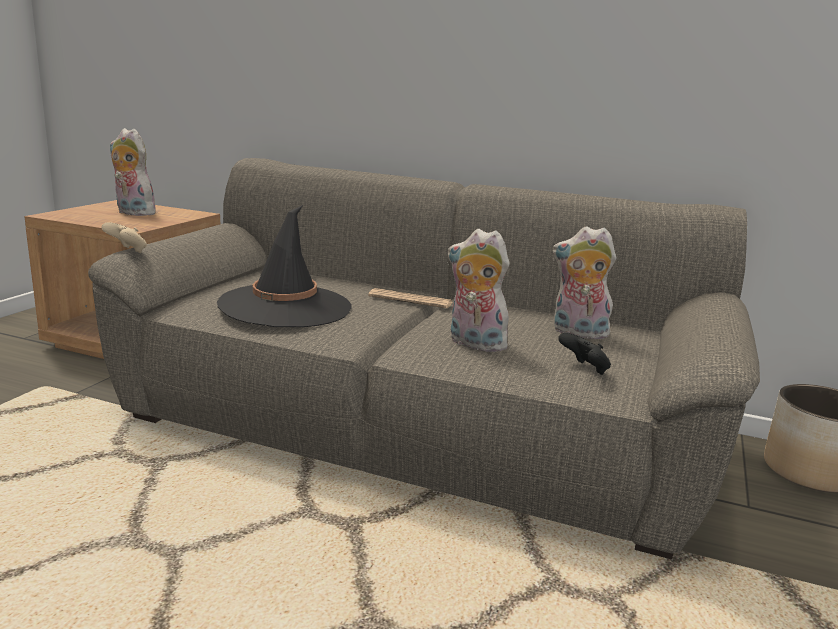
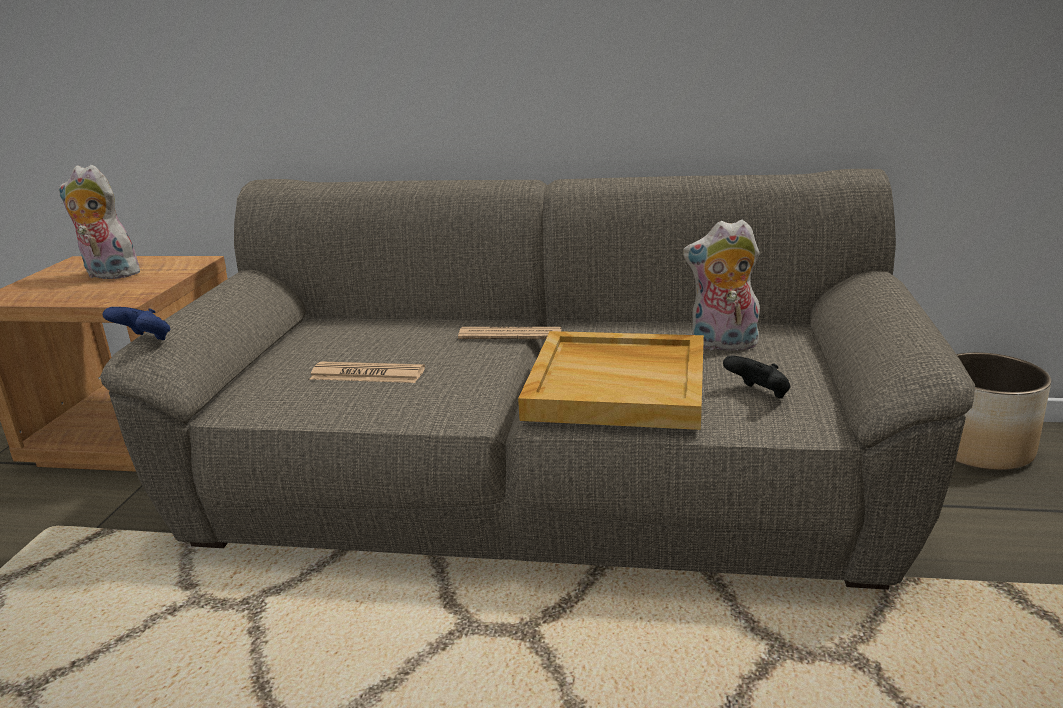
camera: 10 degrees left, 5 degrees up
(127, 251) = (144, 340): beige game controller -> blue game controller
(285, 306) = (367, 374): black hat -> newspaper
(474, 344) = (619, 385): plush toy -> beige tray

